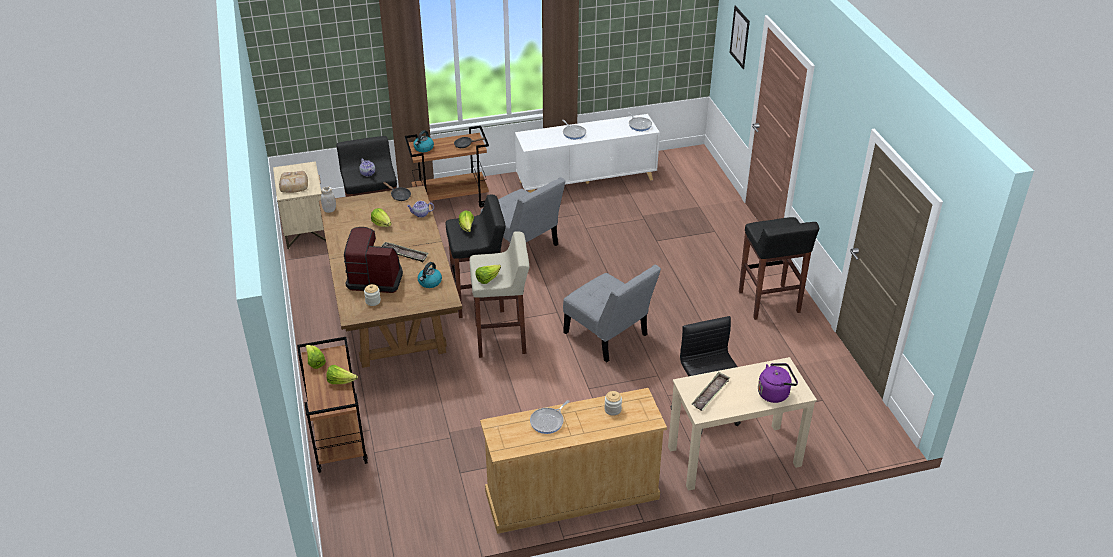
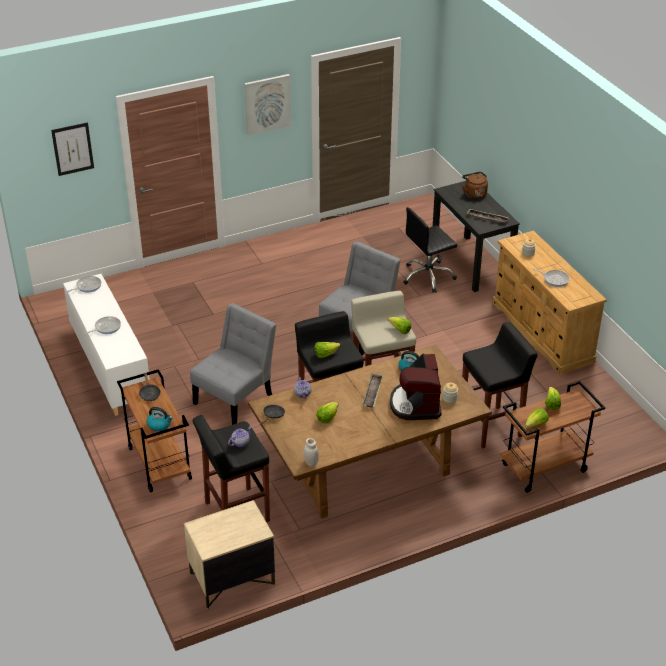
camera: 100 degrees left, 0 degrees up
(293, 185) = (239, 529): bread -> none
(733, 456) = (471, 263): beige desk -> black desk
(769, 303) = (291, 251): black stool -> black stool (491, 427)
(775, 393) = (474, 193): purple kettle -> brown kettle
(834, 143) = (267, 104): none -> picture

